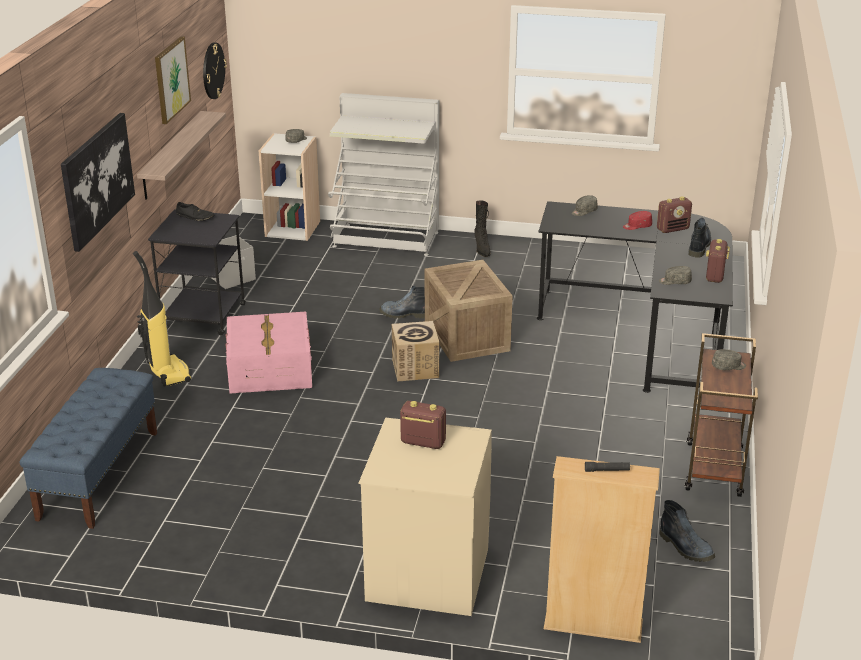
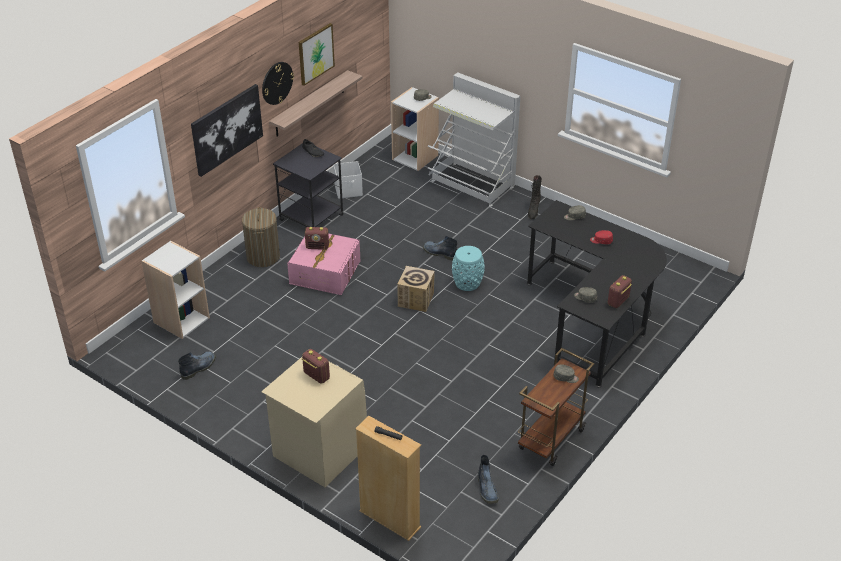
camera: 25 degrees right, 10 degrees up
(99, 474) = (182, 320): blue bench -> bookcase
(168, 373) = (263, 257): vacuum cleaner -> laundry basket
(213, 70) = (366, 40): wall clock -> wall clock (277, 83)
(465, 336) = (467, 283): crate -> turquoise stool
(673, 229) = (625, 250): radio -> radio (317, 247)
(698, 245) = (631, 270): boot -> boot (199, 367)

